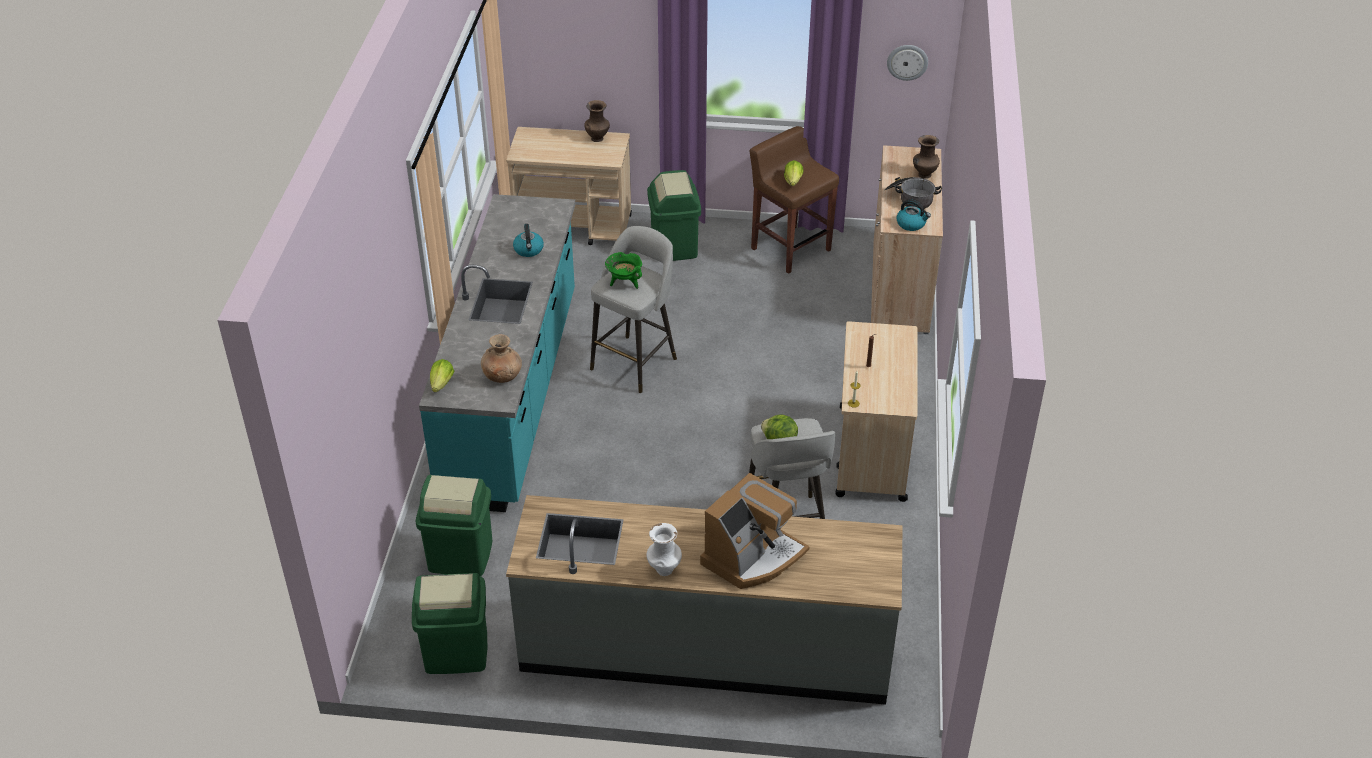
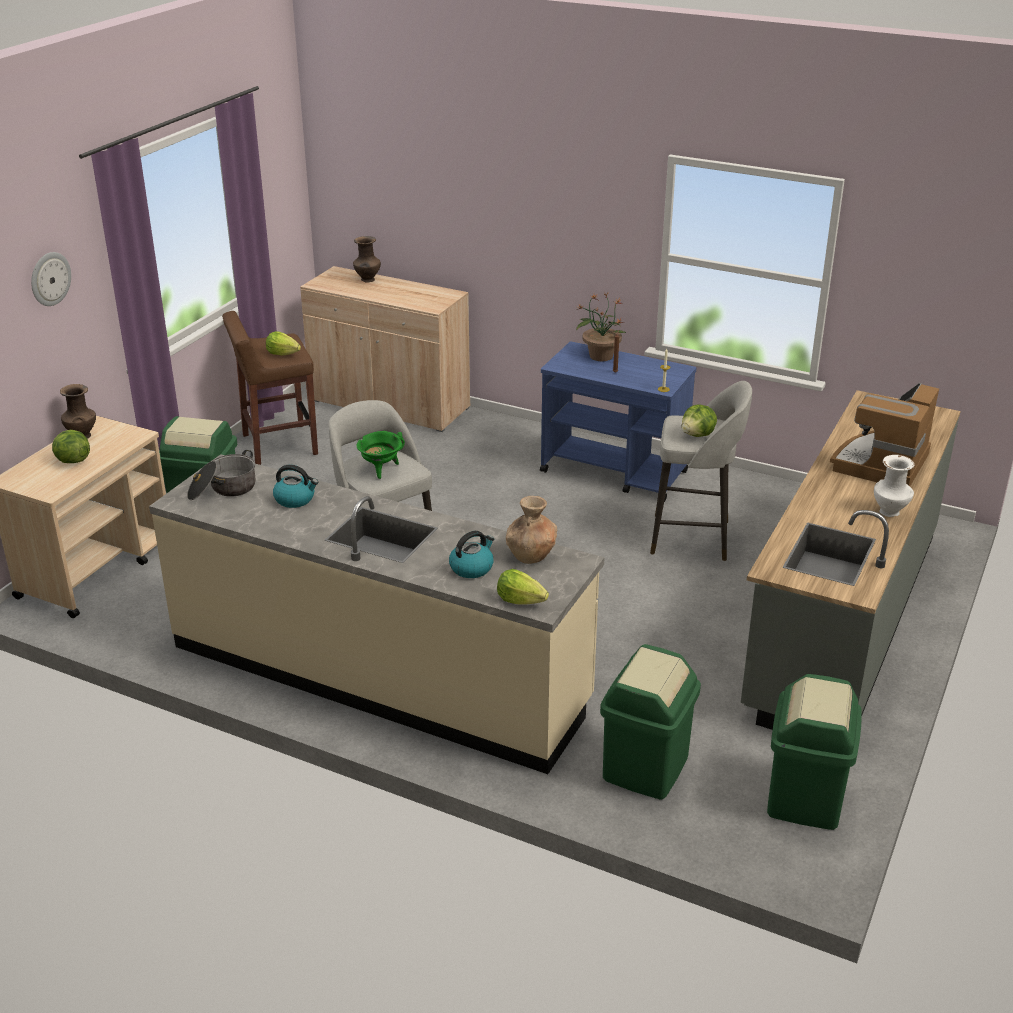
camera: 70 degrees left, 10 degrees down
(513, 395) = (379, 674): turquoise counter -> beige counter
(562, 147) = (72, 461): none -> lettuce
(753, 557) = (881, 463): coffee machine -> coffee machine turned 120 degrees counterclockwise
(871, 453) = (615, 472): beige cart -> blue cart
(897, 351) = (600, 356): none -> potted plant
(907, 62) = (280, 192): wall clock -> wall clock (50, 278)
(910, 199) = (399, 293): cooking pot -> cooking pot (223, 489)
(911, 224) = (439, 300): kettle -> kettle (472, 568)

